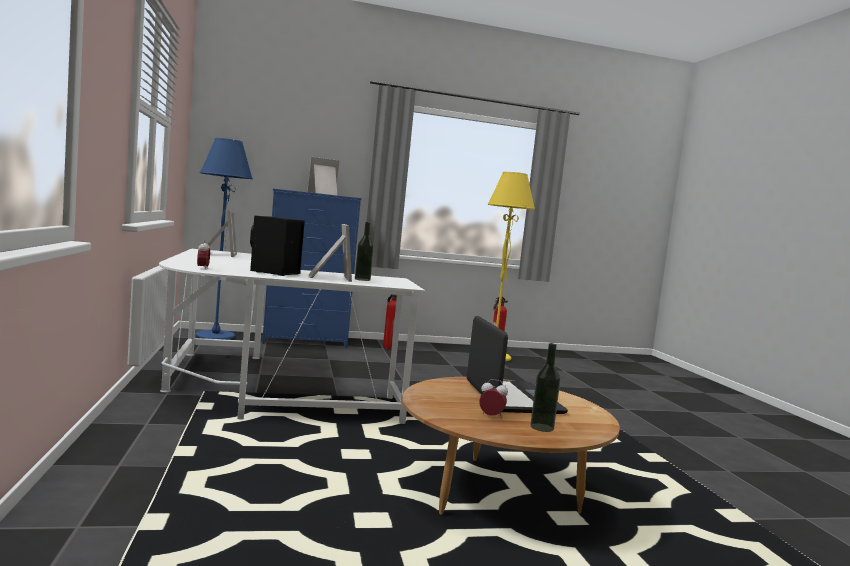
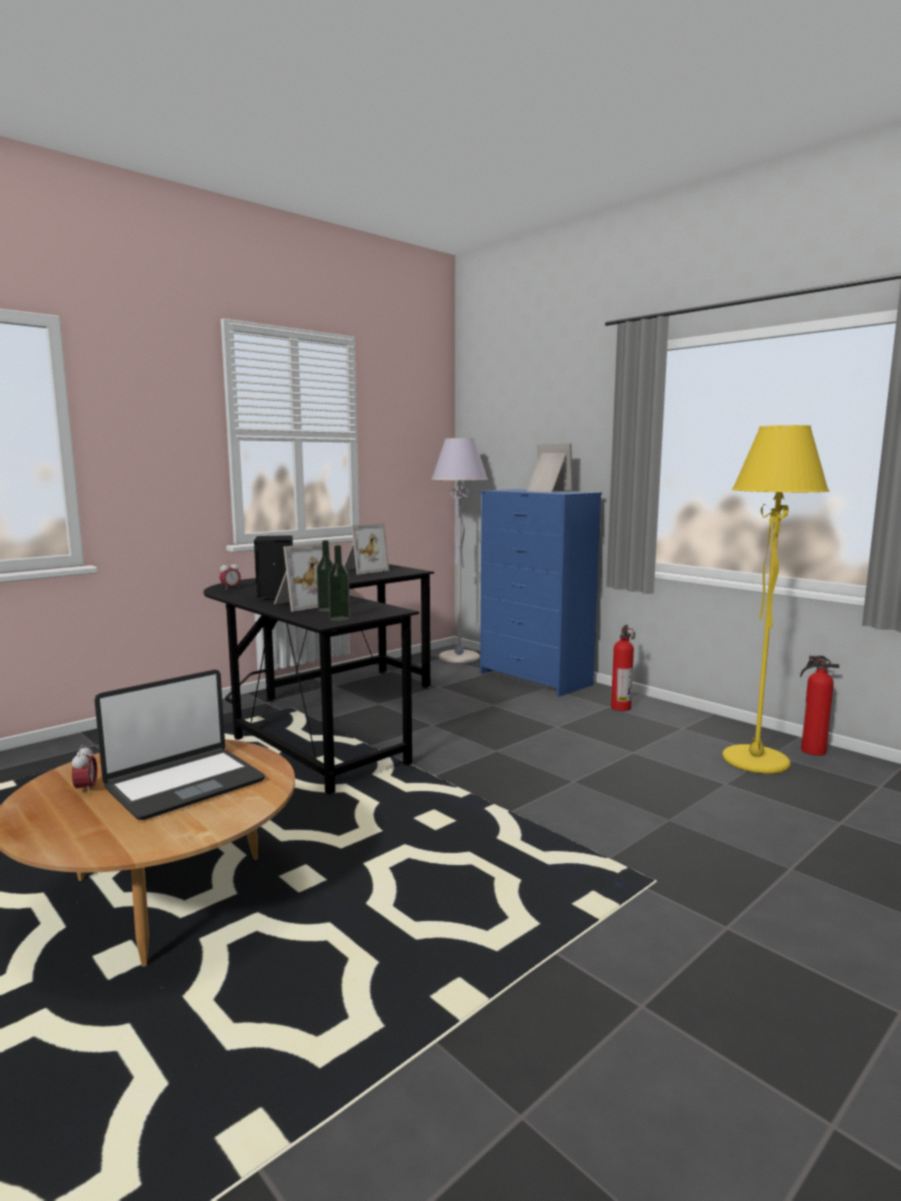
camera: 60 degrees right, 5 degrees up
(215, 336) = (459, 658): blue floor lamp -> grey floor lamp
(256, 391) = (324, 719): white desk -> black desk
(542, 427) = (65, 819): bottle -> bottle (339, 619)

